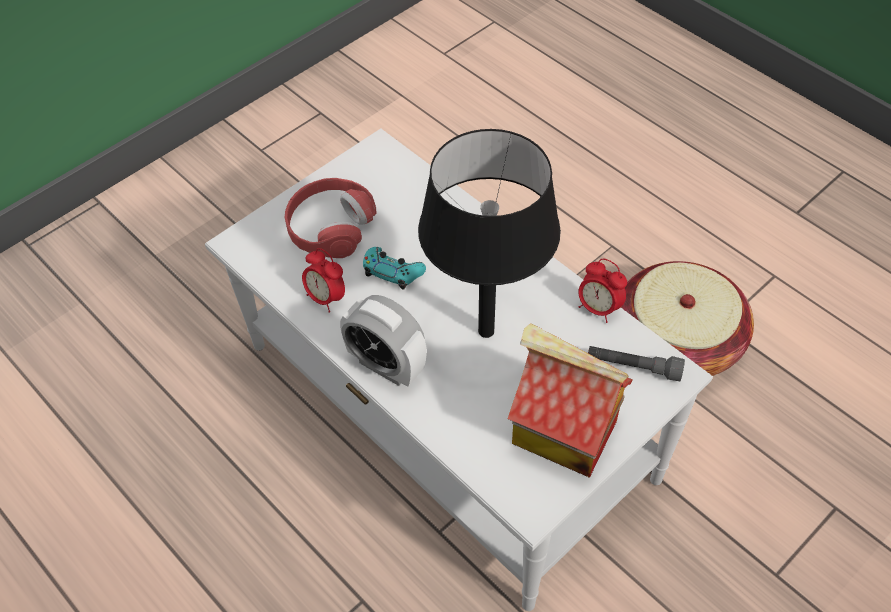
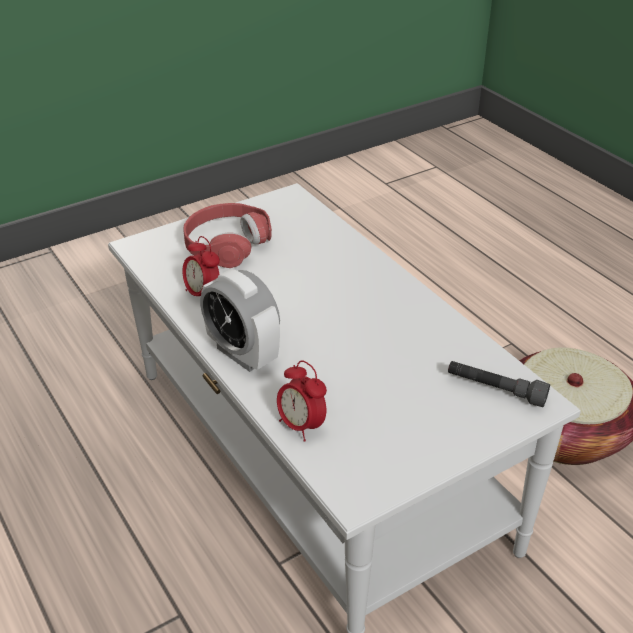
camera: 10 degrees right, 15 degrees down
(392, 272) = (273, 284): turquoise game controller -> none
(485, 331) = (350, 341): black table lamp -> none
(562, 433) = (405, 434): toy house -> none
(598, 308) = (470, 338): alarm clock -> alarm clock (301, 426)

